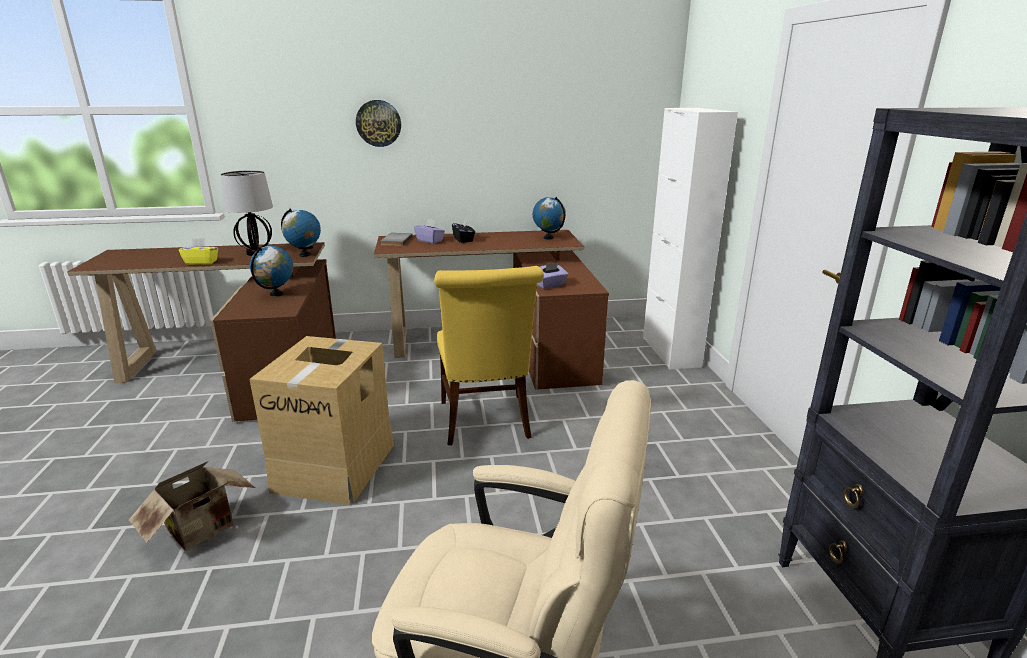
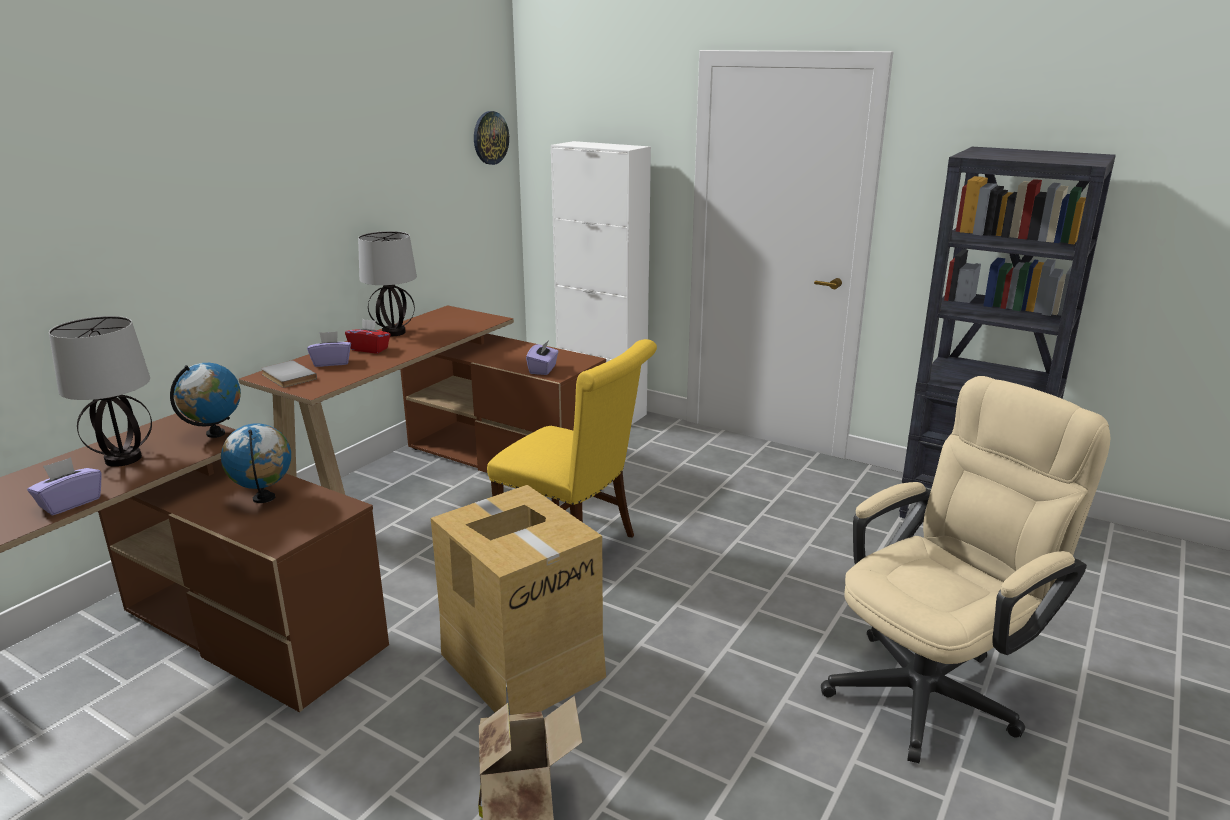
camera: 50 degrees left, 0 degrees up
(201, 262) = (70, 503): yellow tissue box -> purple tissue box
(378, 123) = (215, 205): wall clock -> wall clock (490, 138)
(463, 240) = (370, 349): black tissue box -> red tissue box
(498, 235) = (394, 333): none -> table lamp
(548, 238) = (455, 320): globe -> none

